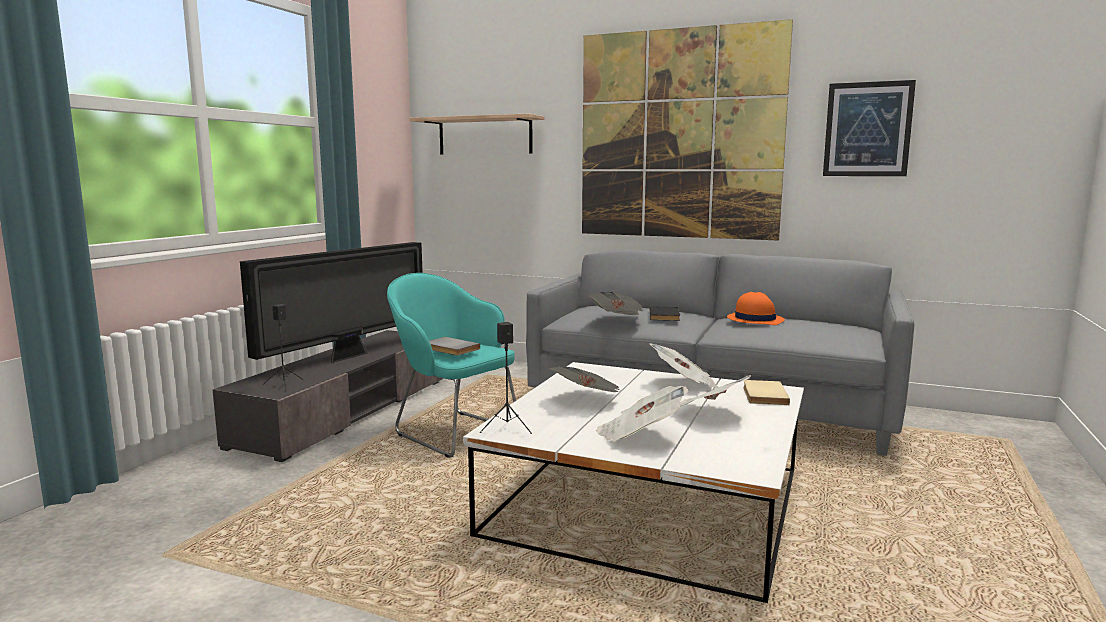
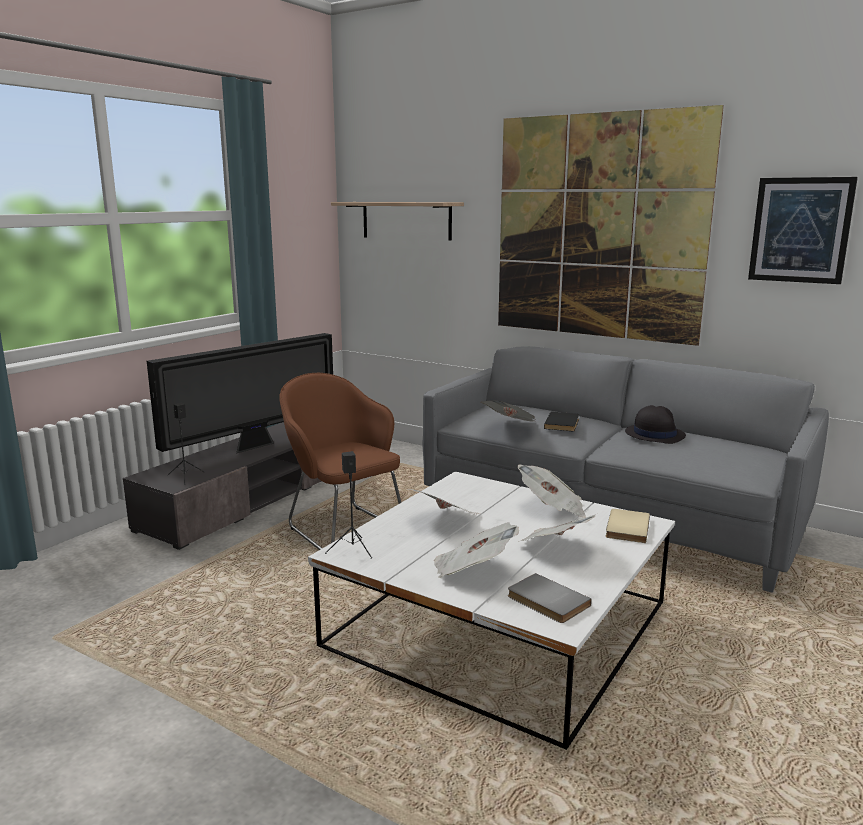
camera: 10 degrees right, 5 degrees up
(450, 349) = (335, 452): grey book -> grey book (546, 601)
(453, 432) = (342, 529): turquoise armchair -> brown armchair
(754, 319) = (654, 434): orange hat -> black hat

